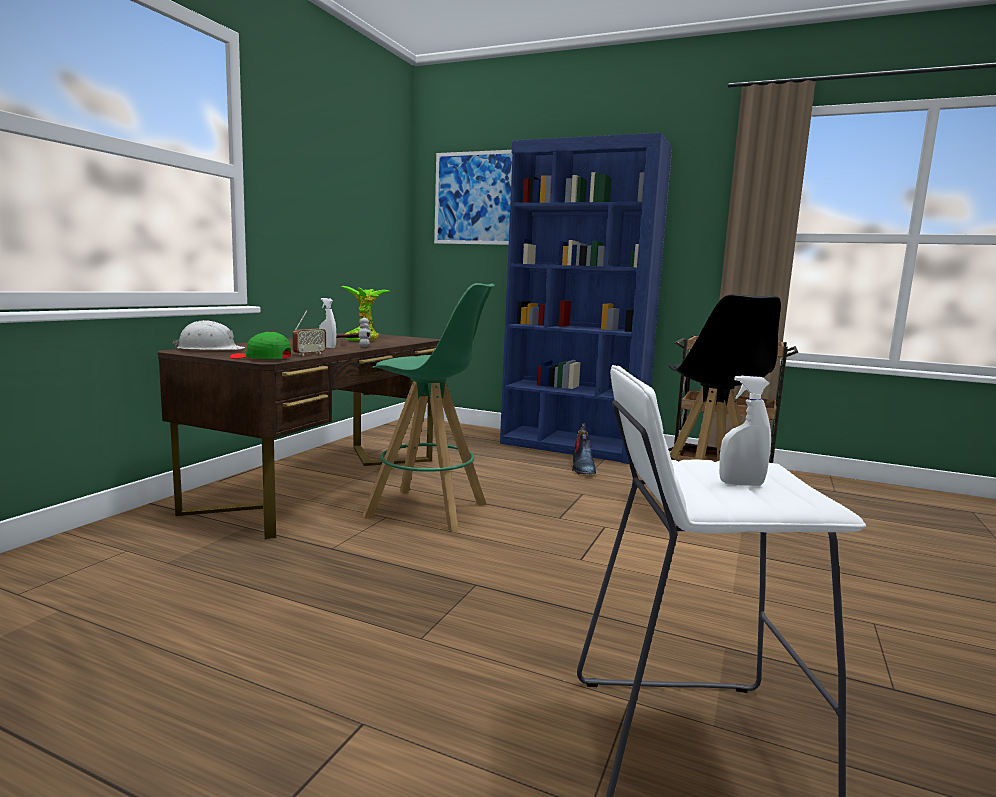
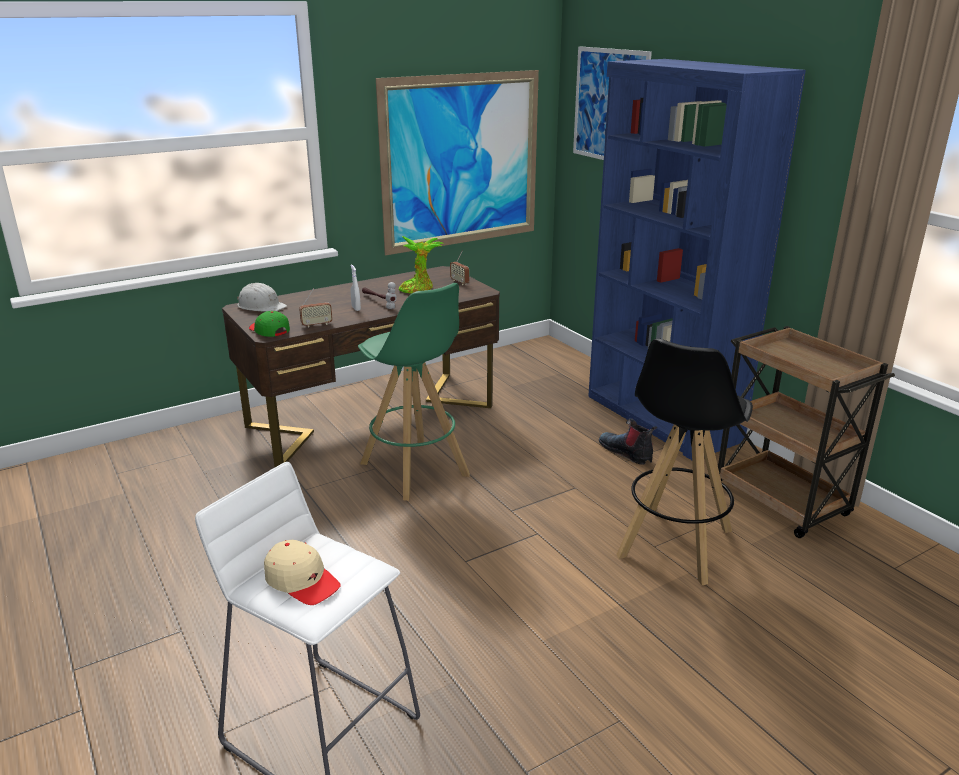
camera: 35 degrees right, 15 degrees up
(353, 237) = (462, 161): none -> picture
(392, 336) = (460, 282): none -> radio
(582, 468) = (626, 452): boot -> boot turned 105 degrees clockwise
(741, 484) = (302, 581): white spray bottle -> beige cap

